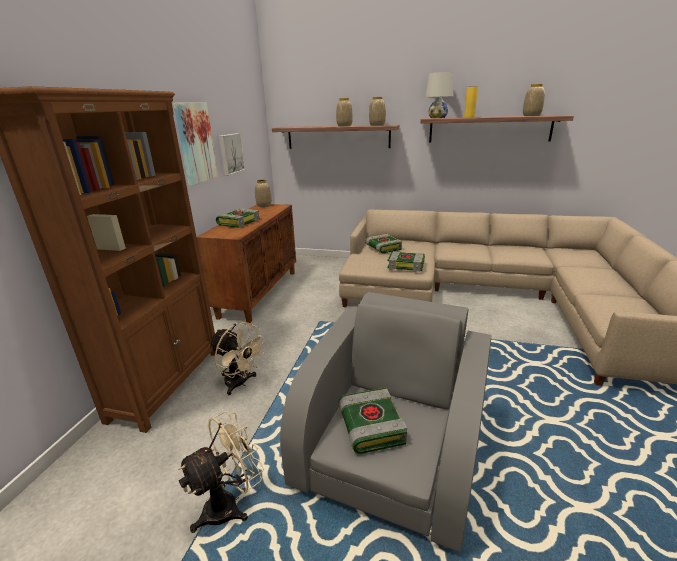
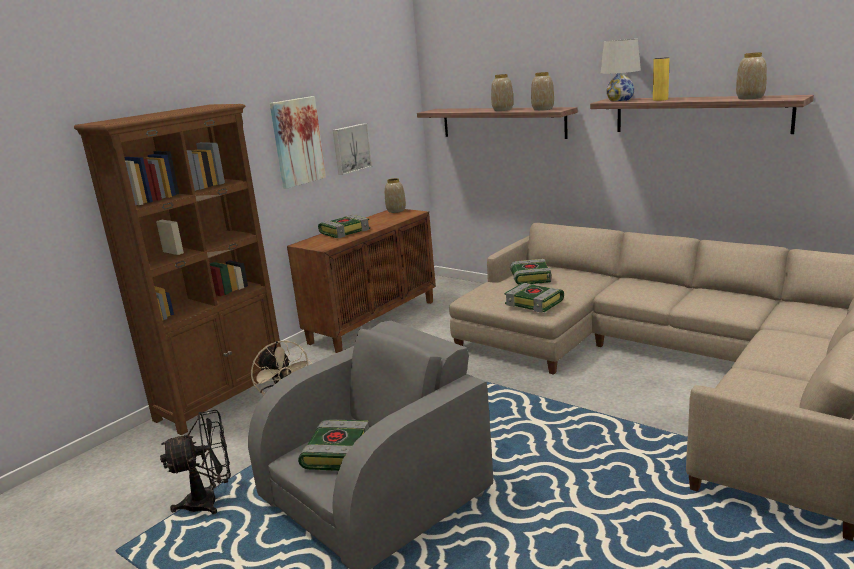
camera: 25 degrees right, 5 degrees down
(230, 504) = (210, 501): beige fan -> black fan

